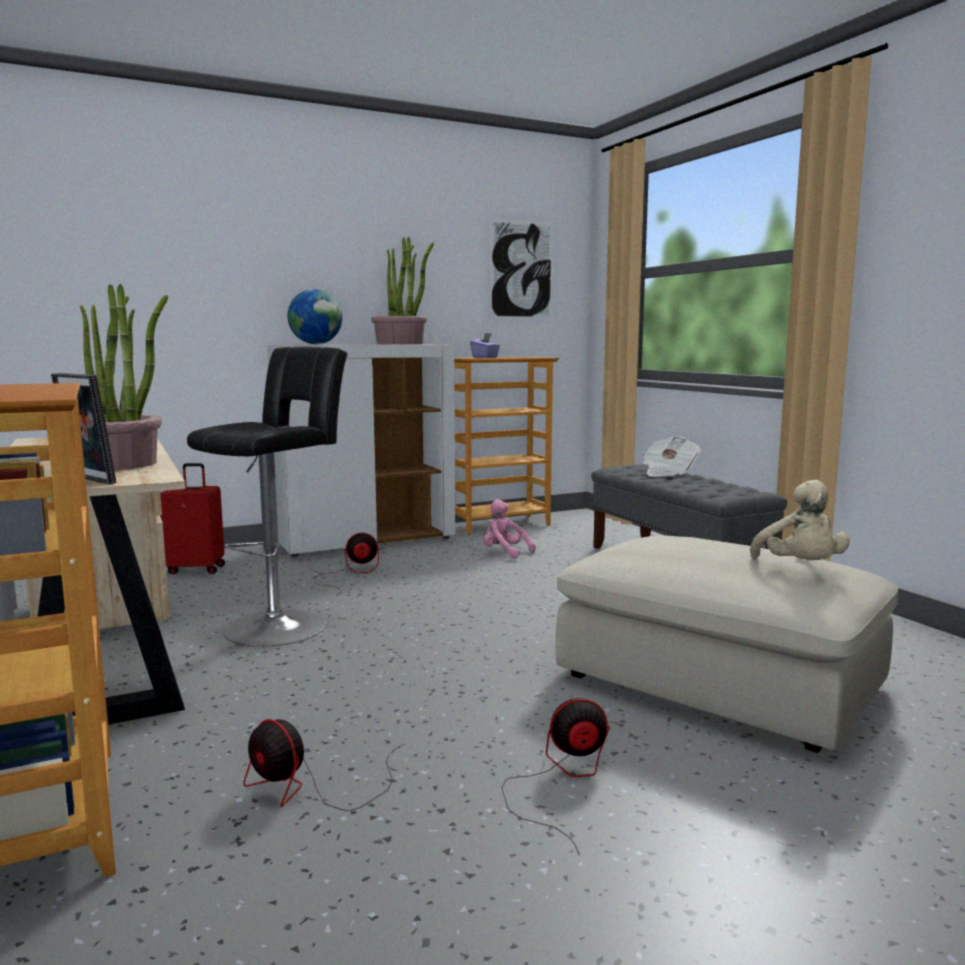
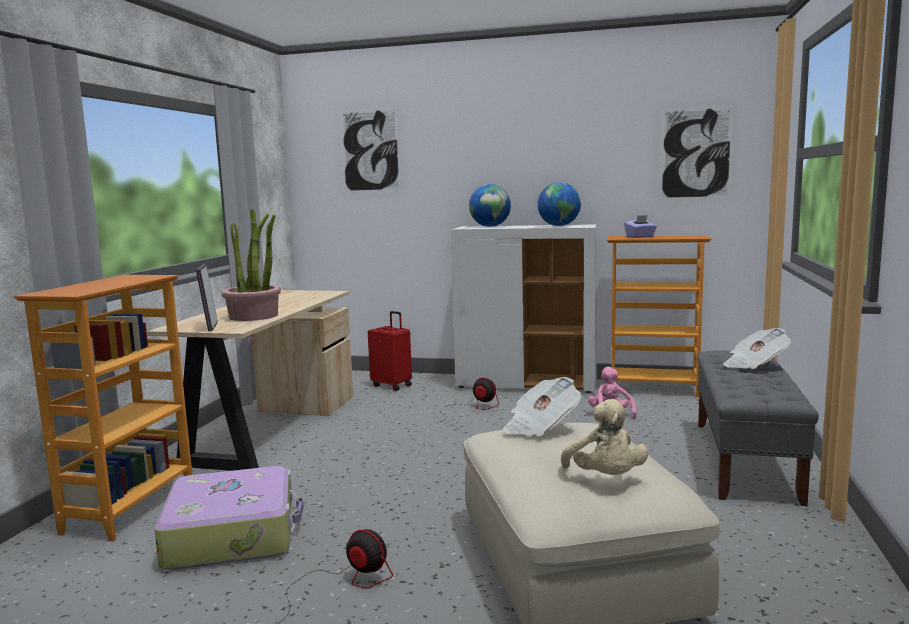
camera: 40 degrees right, 0 degrees up
(119, 231) = (370, 150): none -> picture
(280, 625) = (374, 434): black stool -> none
(311, 787) = (233, 534): fan -> suitcase
(400, 344) = (559, 225): potted plant -> globe
(641, 543) = (540, 427): none -> newspaper
(800, 567) = (605, 478): beige plush toy -> beige plush toy turned 45 degrees counterclockwise

